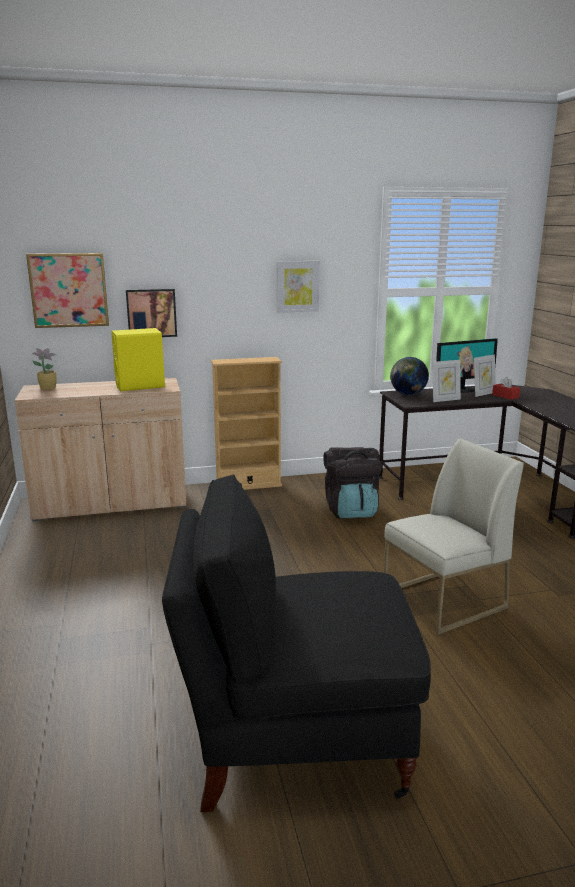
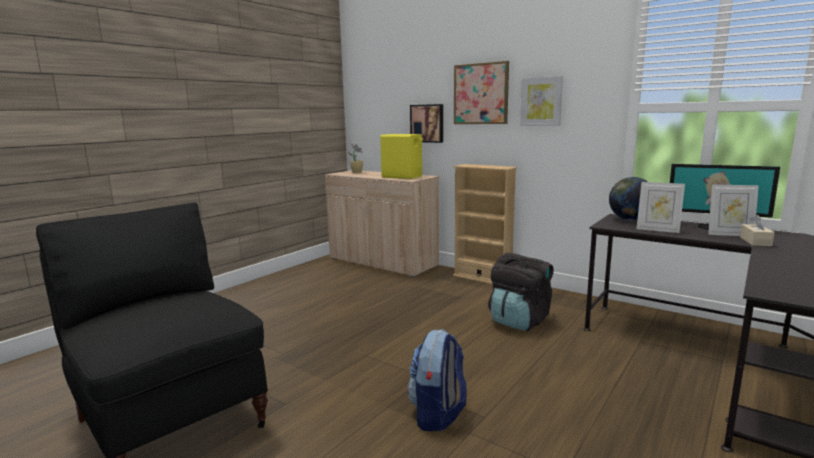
camera: 50 degrees right, 5 degrees down
(69, 290) = (381, 105): picture -> picture (481, 94)
(444, 600) = (438, 414): white chair -> backpack
(505, 396) = (755, 241): red tissue box -> beige tissue box

